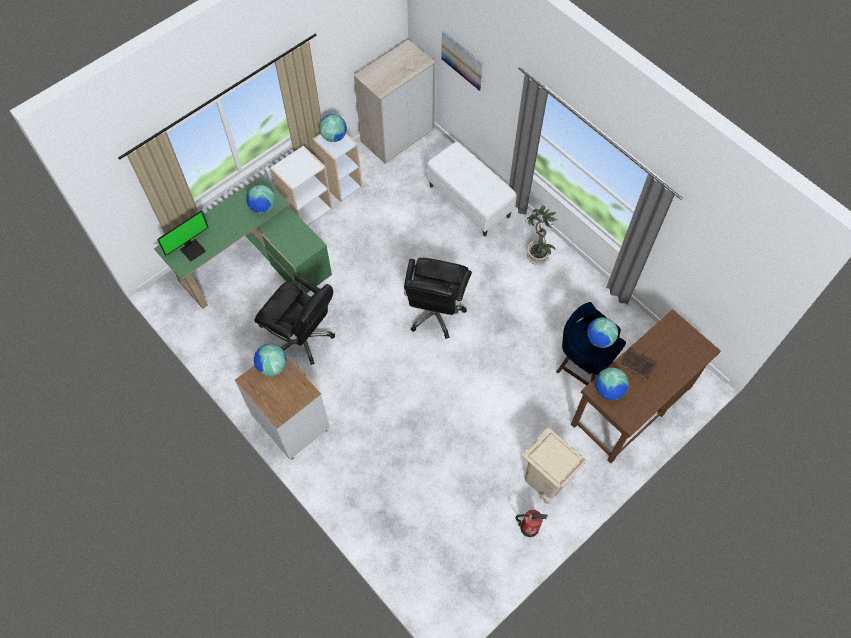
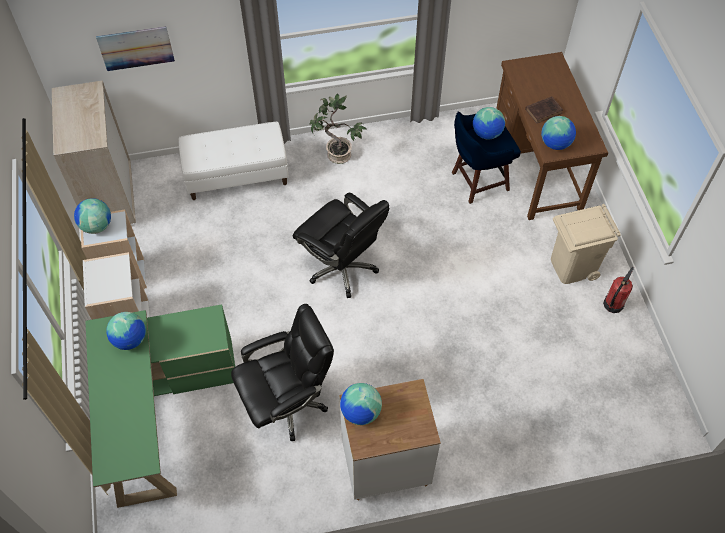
camera: 60 degrees left, 5 degrees down
(192, 249) = (129, 441): monitor -> none

